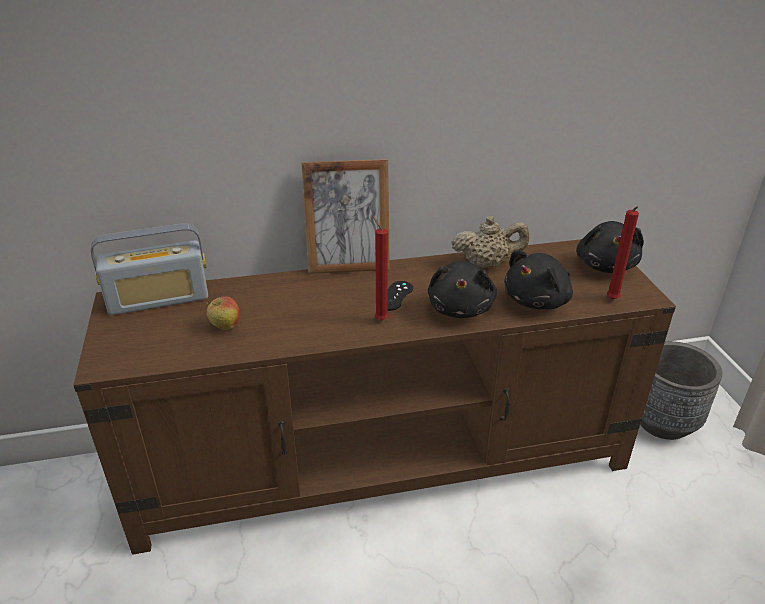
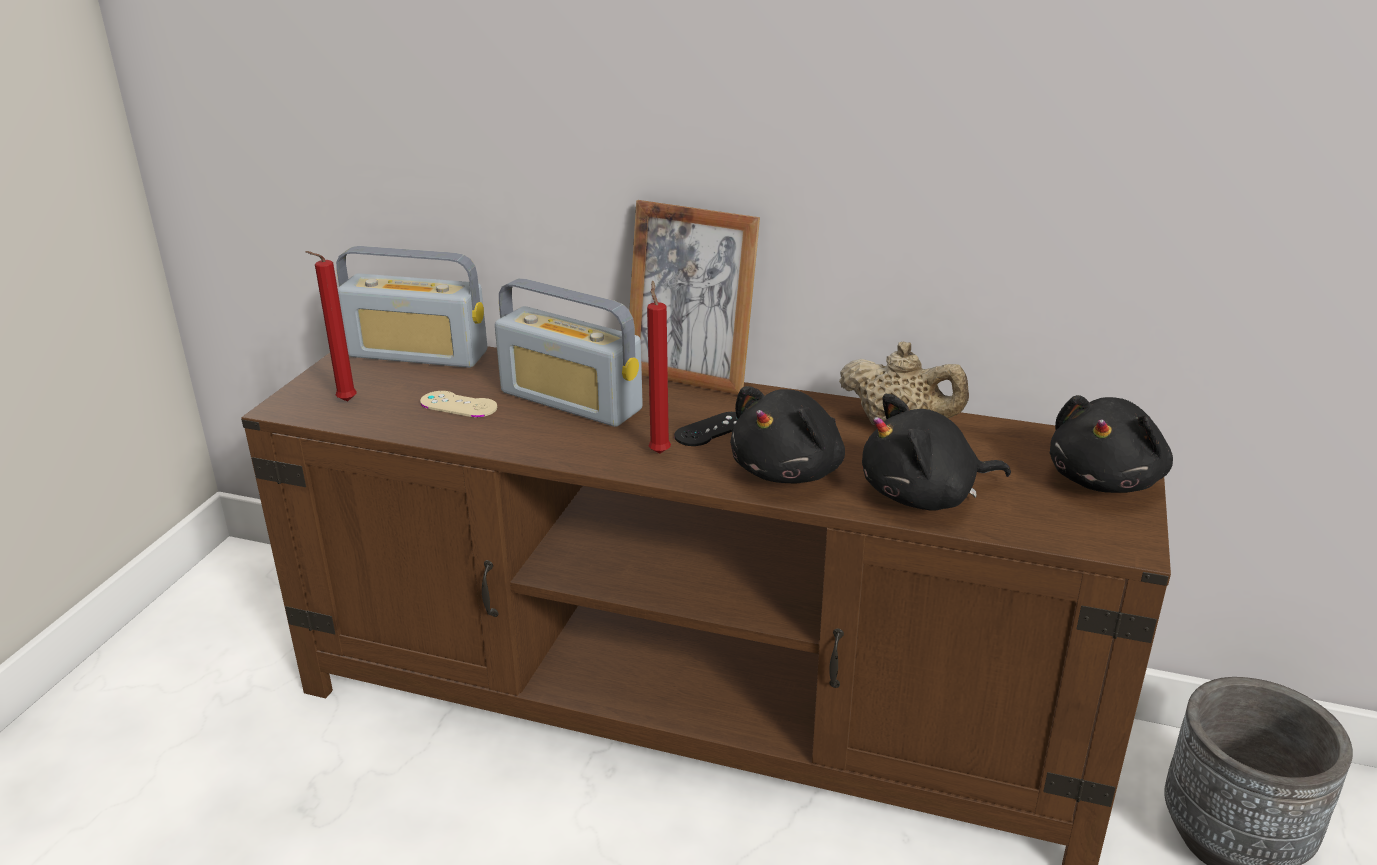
camera: 30 degrees right, 5 degrees down
(225, 327) = (458, 405): apple -> beige game controller
(295, 302) = (571, 401): none -> radio
(612, 300) = (1055, 531): red candle -> red candle (344, 402)

